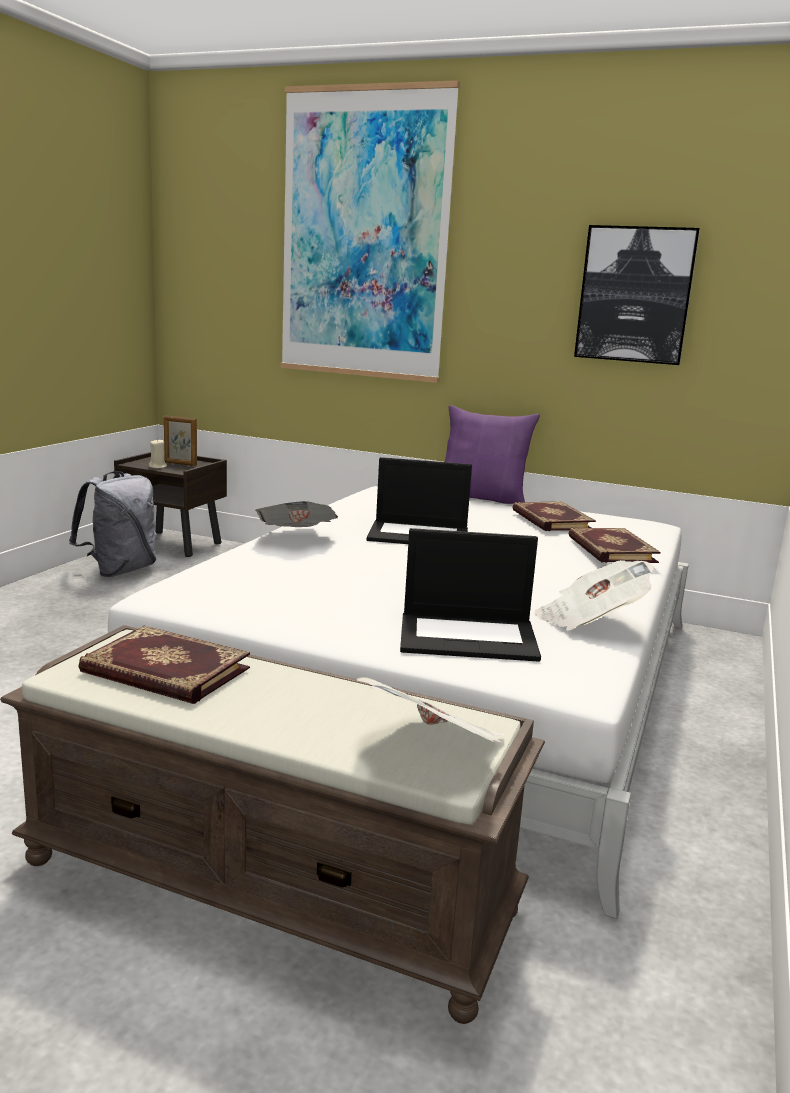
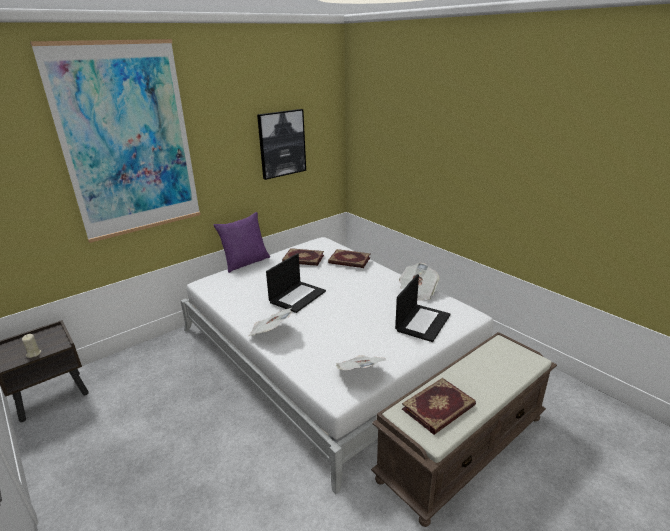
camera: 60 degrees left, 10 degrees up
(120, 570) = (75, 434): grey backpack -> none
(180, 464) = (37, 342): picture frame -> none
(434, 748) = (516, 357): newspaper -> newspaper (360, 373)

